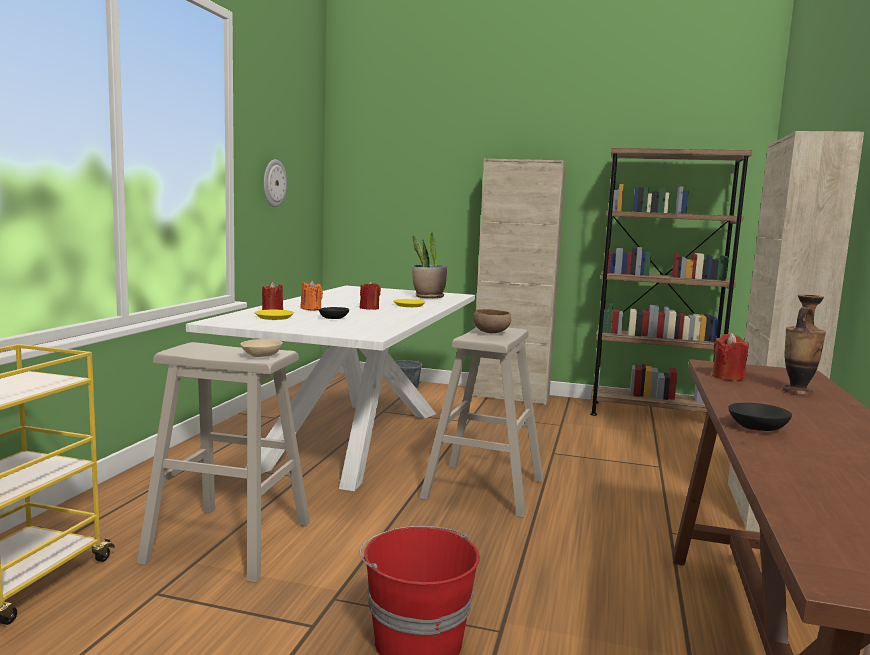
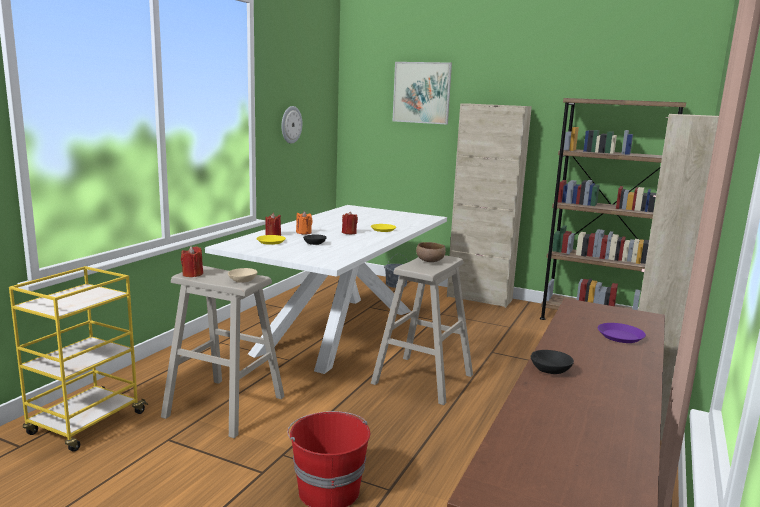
camera: 10 degrees right, 5 degrees up
(428, 297) = (405, 220): potted plant -> none
(431, 150) = (421, 92): none -> picture
(728, 377) = (577, 318): red candle -> red candle (192, 274)
(797, 391) = (620, 336): vase -> purple plate

